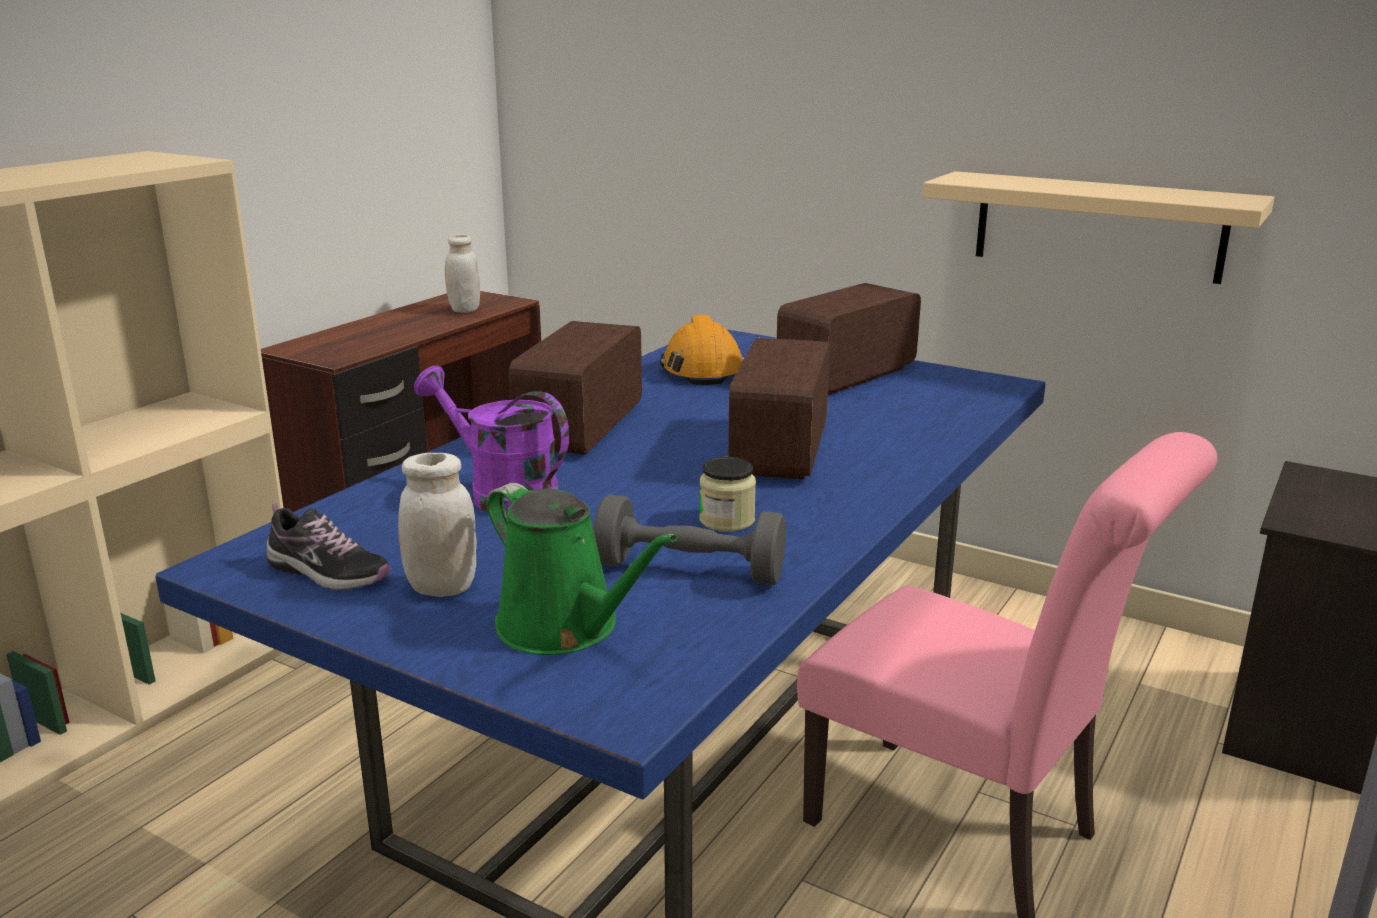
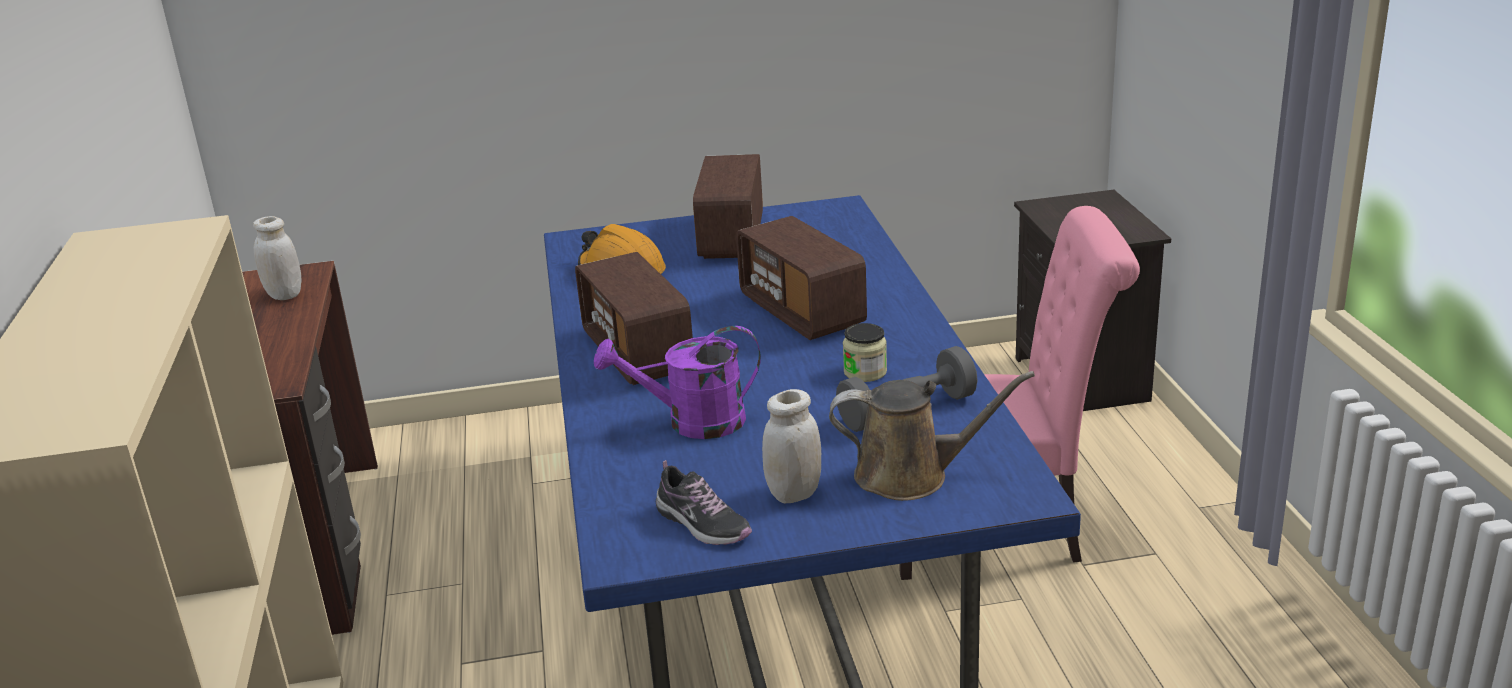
camera: 40 degrees left, 5 degrees up
(327, 572) = (702, 524): shoe -> shoe turned 60 degrees clockwise
(565, 628) = (911, 475): green watering can -> brown watering can
(1098, 226) = (845, 63): beige shelf -> none

